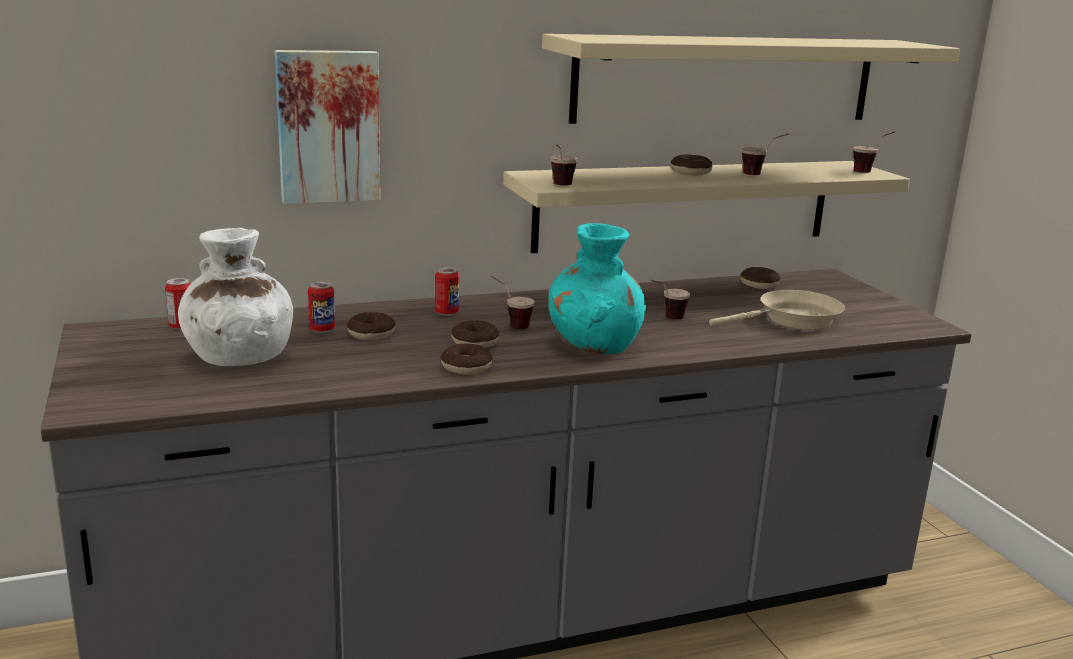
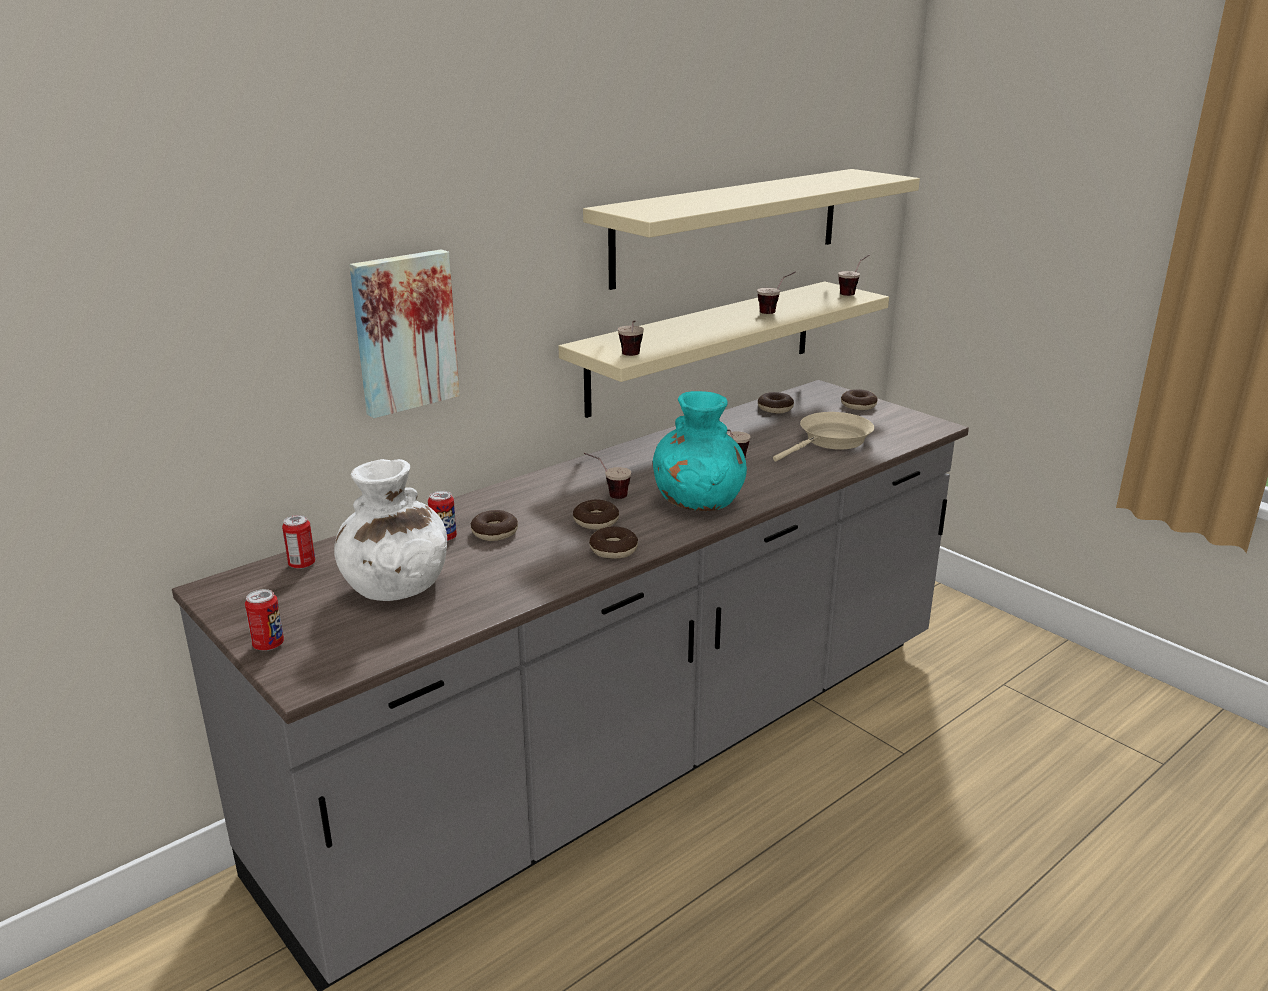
camera: 20 degrees left, 5 degrees up
(446, 313) = (540, 494): can -> can (268, 645)
(690, 172) = (717, 319): donut -> donut (858, 405)

